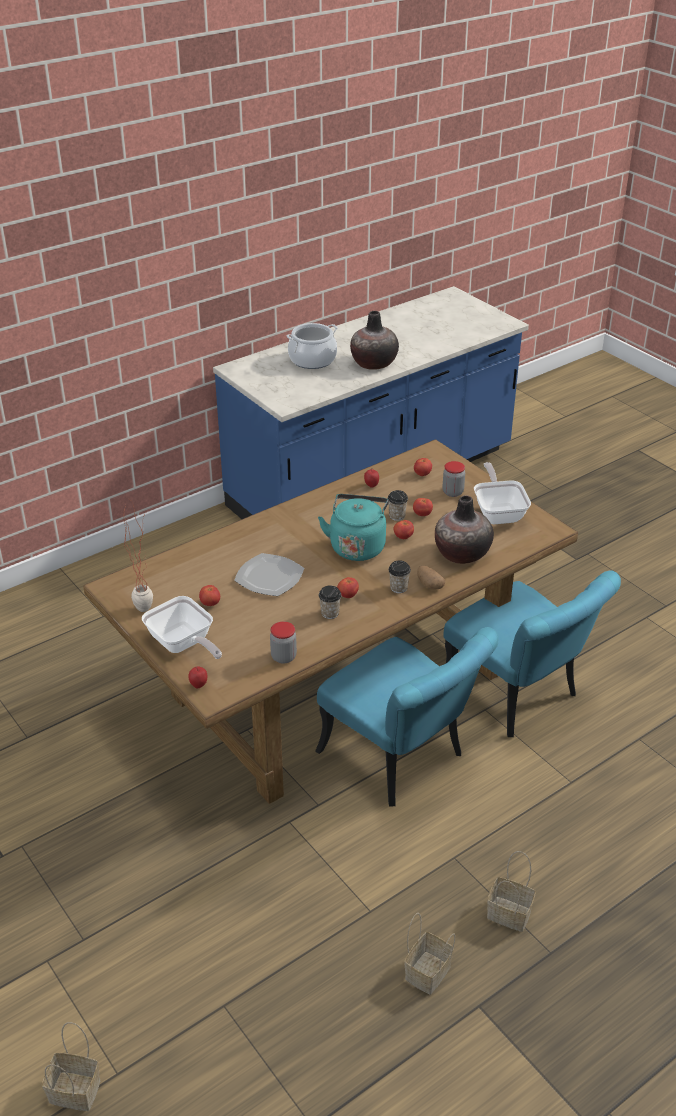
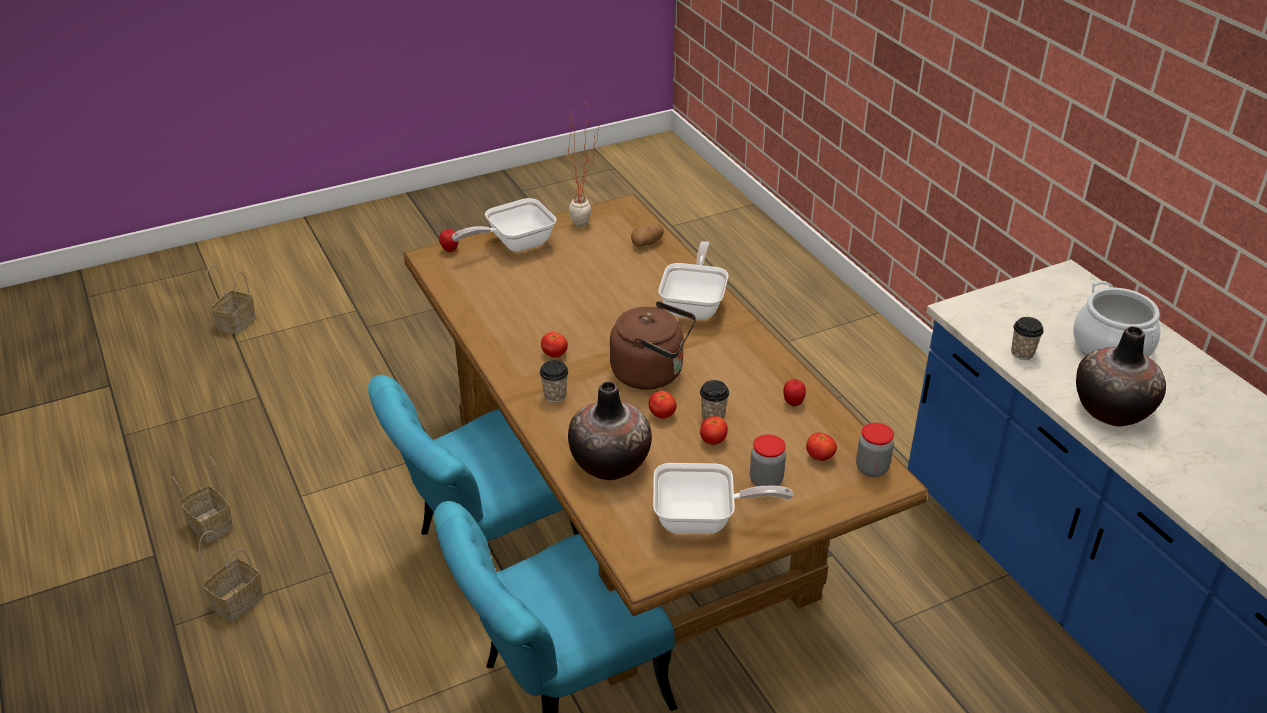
camera: 100 degrees right, 0 degrees up
(210, 603) = (574, 262): tomato -> none
(263, 534) = (695, 304): none -> frying pan
(269, 576) = (609, 302): plate -> none
(283, 657) = (467, 301): jar -> jar (872, 468)
(330, 613) = (527, 338): cup -> cup (1022, 353)
(357, 546) = (652, 373): turquoise kettle -> brown kettle
(429, 585) = (552, 421): potato -> potato (647, 243)

